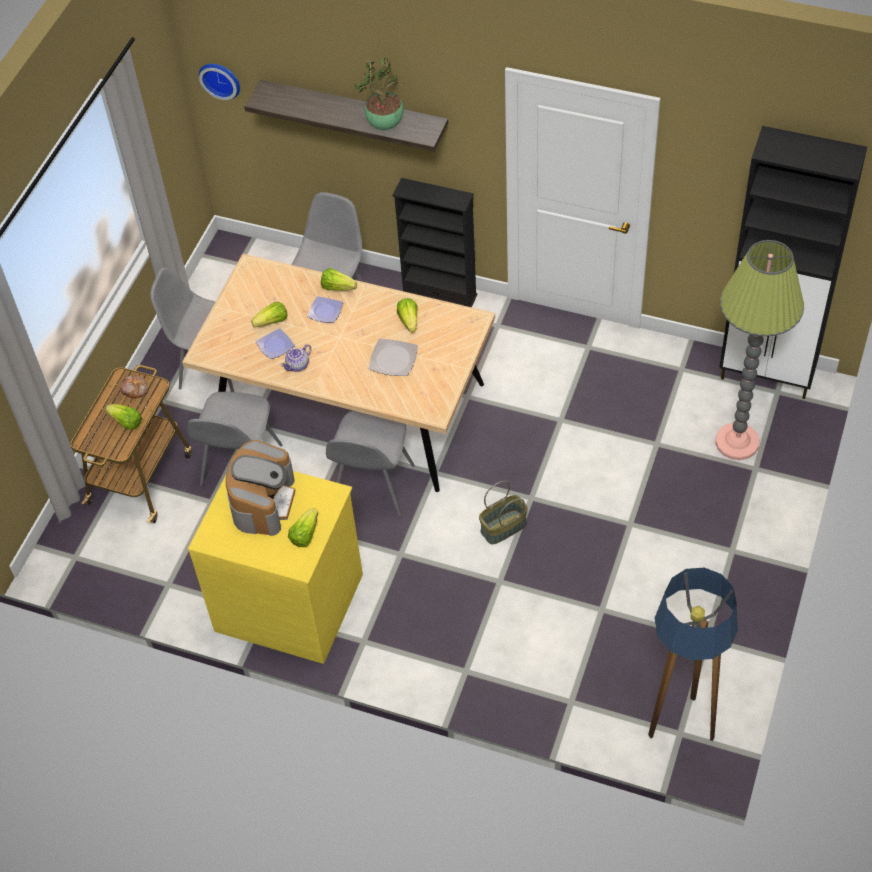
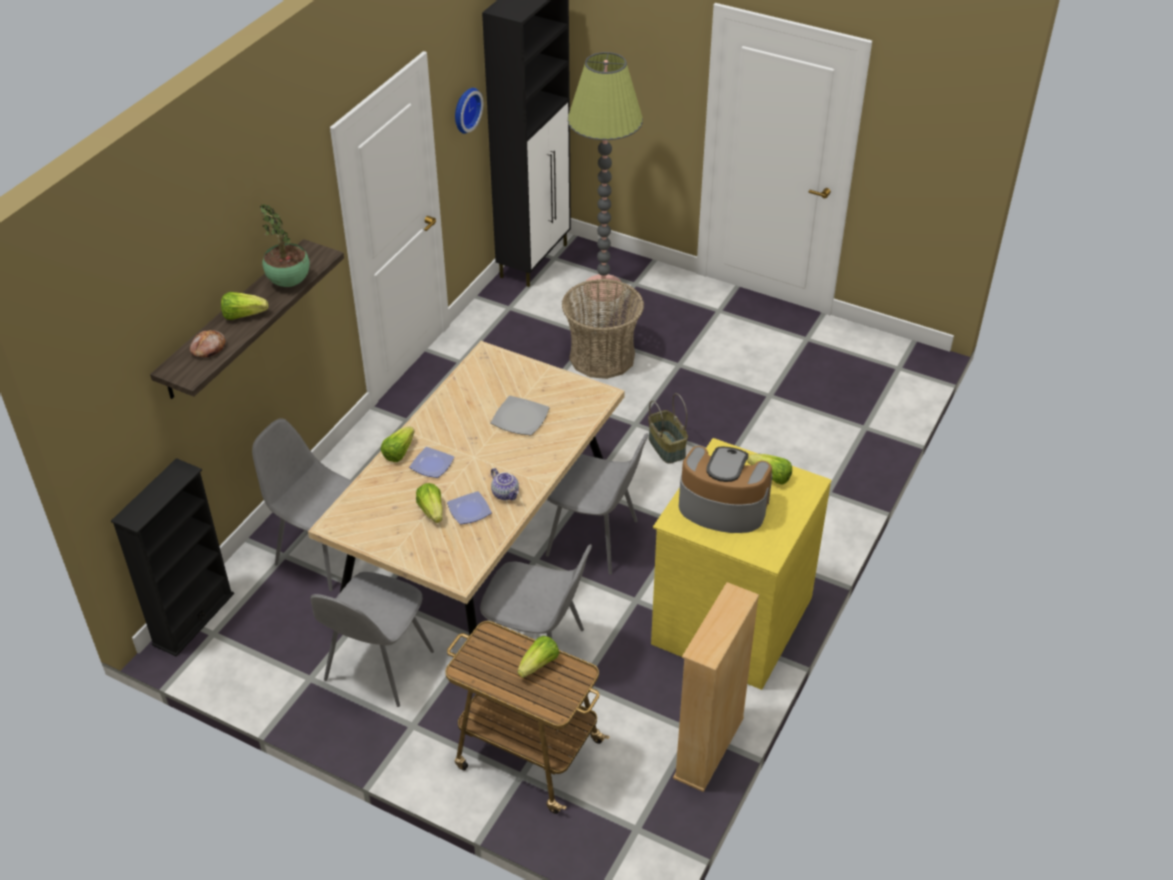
camera: 85 degrees left, 10 degrees down
(135, 389) = (486, 655): bread -> bread (208, 348)
(151, 598) = (709, 748): none -> beige bookcase
(221, 78) = (113, 419): wall clock -> wall clock (465, 109)
(409, 321) = (470, 401): lettuce -> lettuce (243, 315)
(439, 295) = (345, 459): black bookcase -> black bookcase (193, 619)
(625, 456) = (602, 357): none -> basket
(678, 726) = (892, 367): floor lamp -> none

